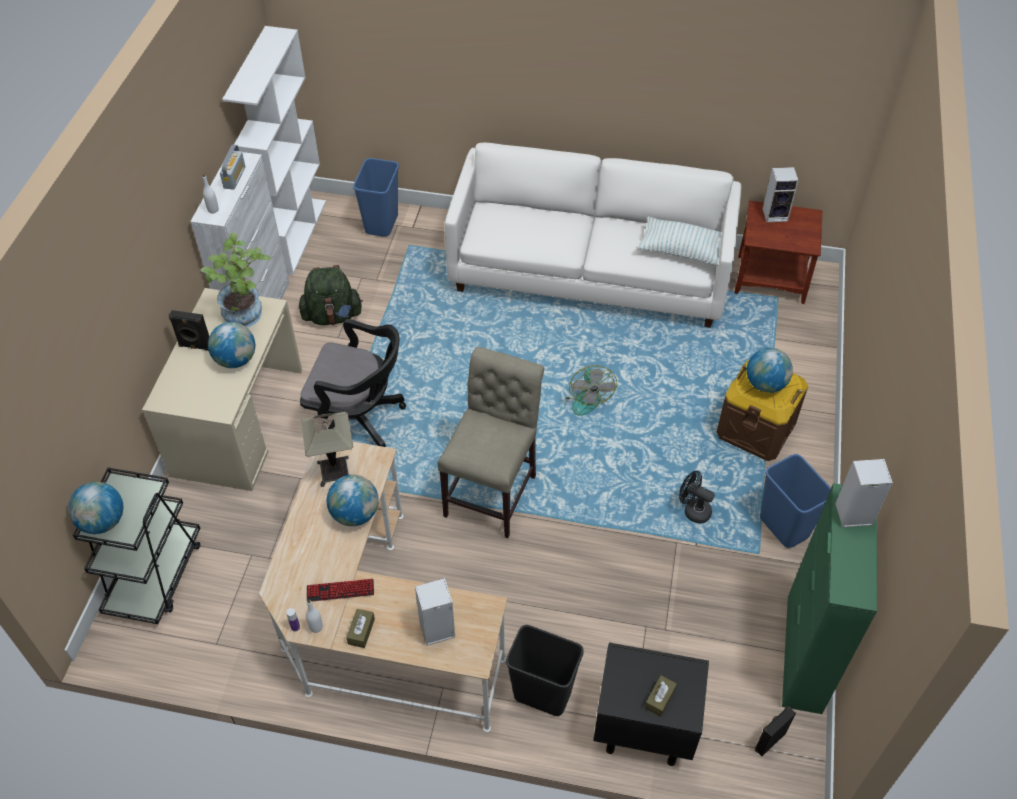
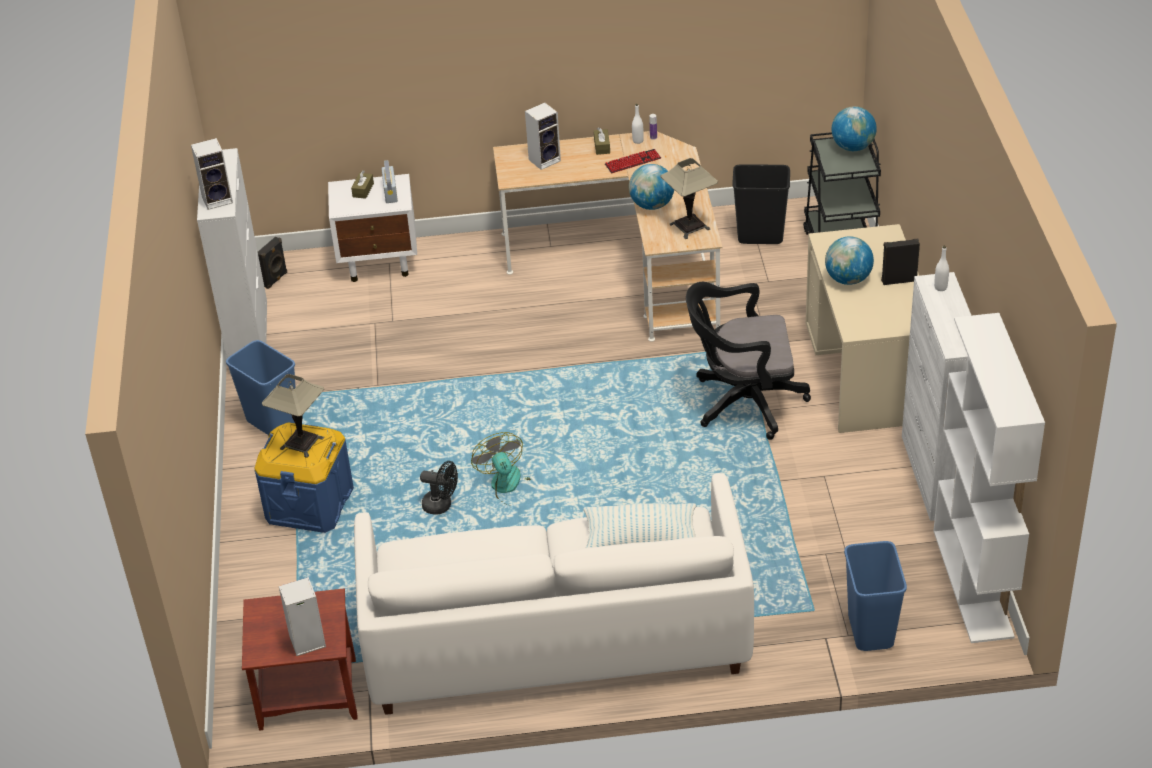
camera: 165 degrees right, 10 degrees down
(234, 177) = (950, 325): radio -> radio (390, 192)
(247, 317) = (870, 317): potted plant -> none
(332, 316) = (848, 497): green backpack -> none
(493, 491) = (571, 380): beige chair -> none
(541, 694) = (468, 261): black trash can -> black trash can (761, 236)
(642, 728) = (380, 262): black nightstand -> white nightstand
(682, 250) = (424, 563): pillow -> pillow (640, 540)
(693, 510) = (366, 414): black fan -> black fan (442, 505)
(756, 429) = (309, 504): brown storage box -> blue storage box
(765, 384) = (301, 443): globe -> table lamp
(804, 654) = (249, 336): green cabinet -> white cabinet

